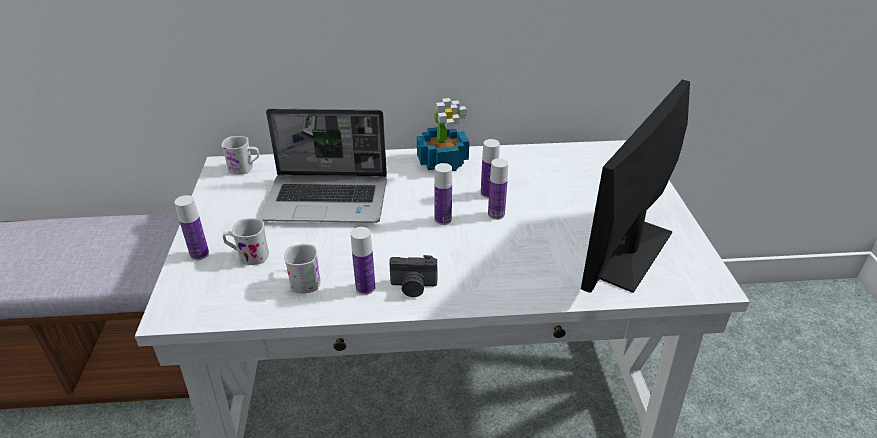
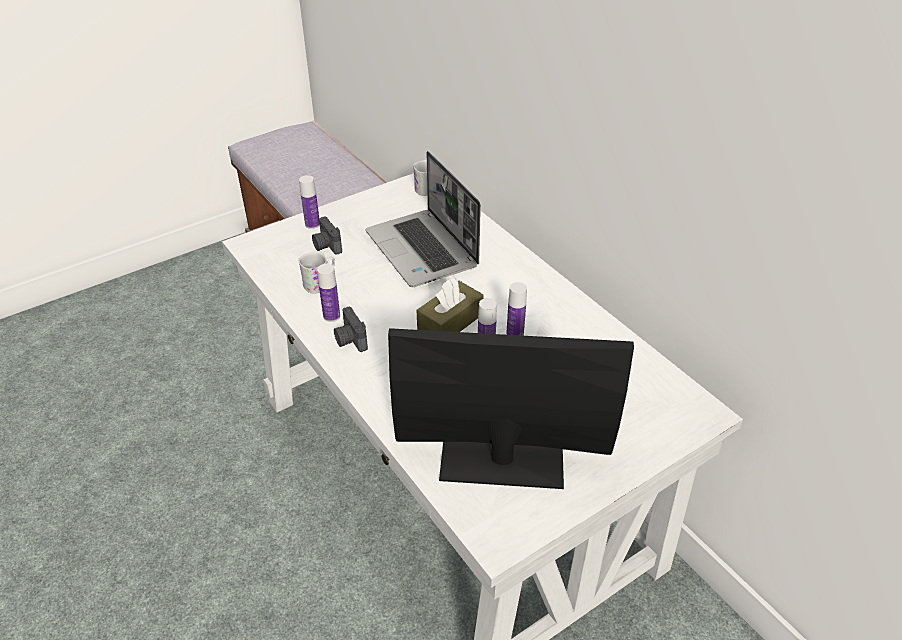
camera: 60 degrees right, 5 degrees up
(248, 256) = (326, 246): white mug -> camera
(443, 162) = (540, 288): potted plant -> none
(443, 219) = (450, 322): bottle -> brown tissue box

